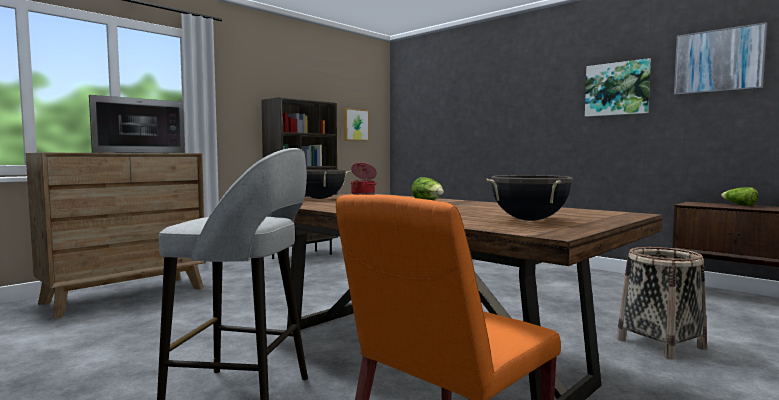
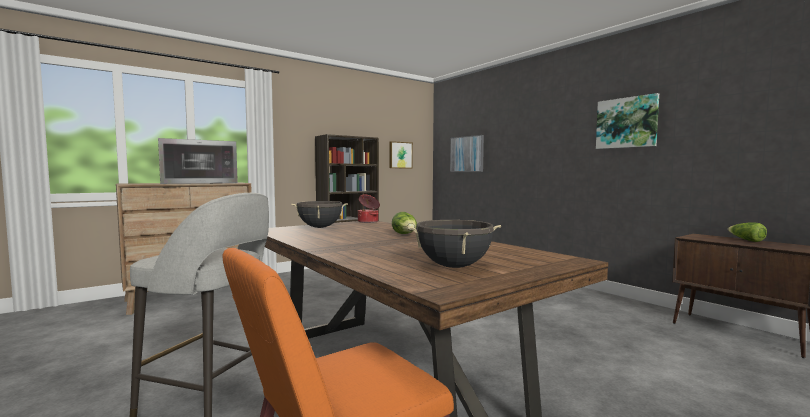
camera: 10 degrees right, 0 degrees up
(660, 344) = (630, 384): basket -> none
(718, 61) = (728, 94): picture -> picture (467, 154)

